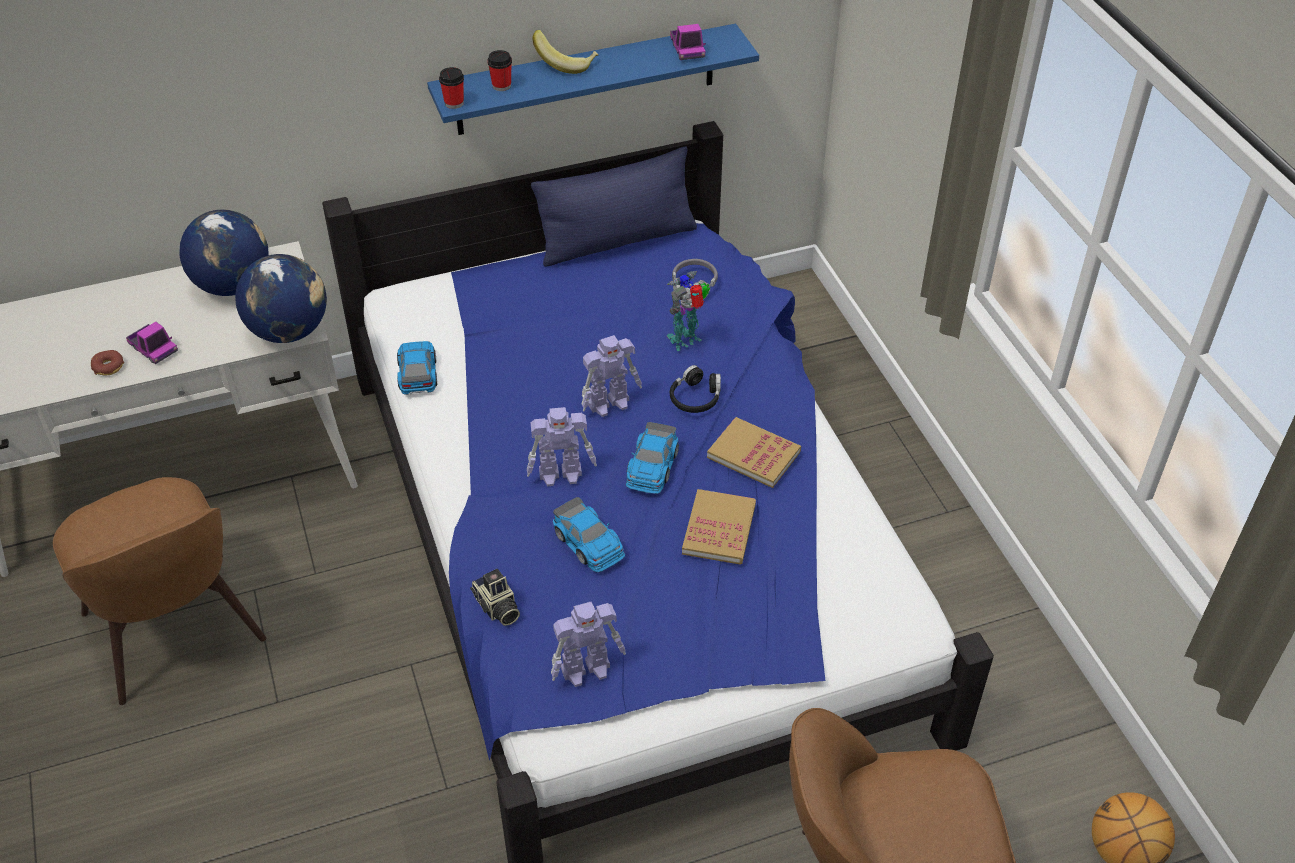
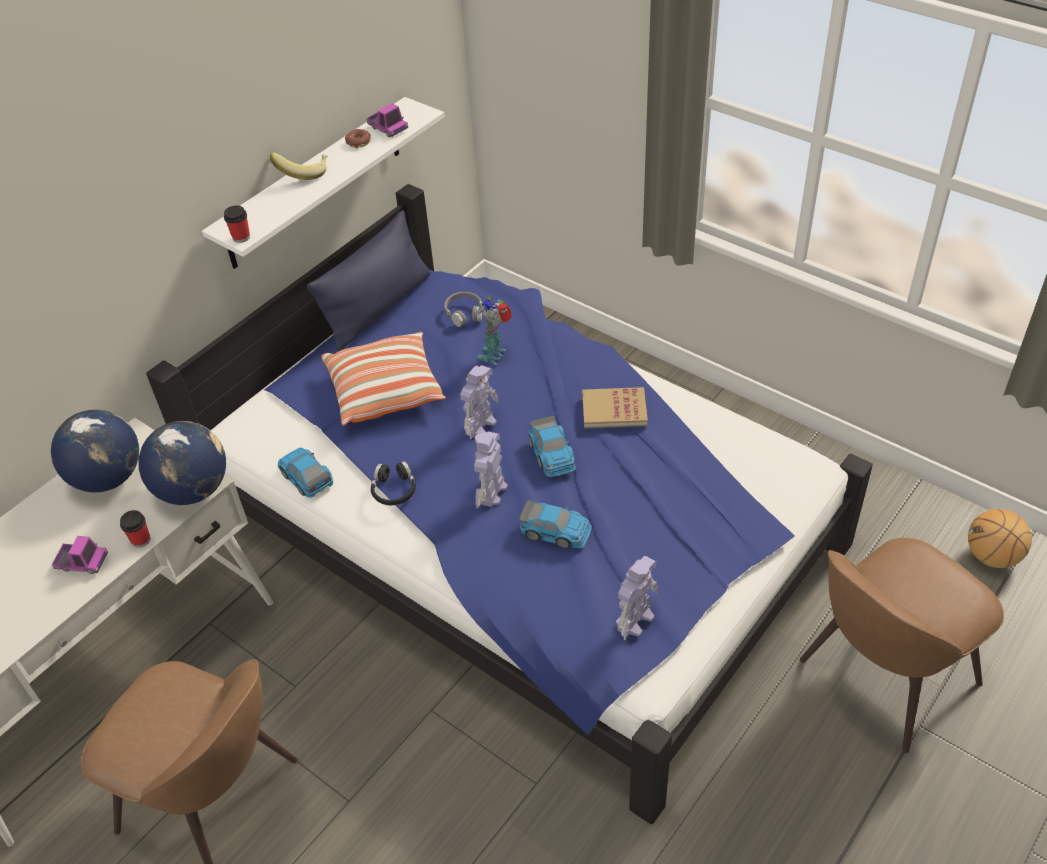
camera: 30 degrees left, 0 degrees up
(108, 366) = (52, 597): donut -> donut (358, 142)
(497, 608) = (529, 614): camera -> none
(501, 86) = (267, 209): cup -> cup (141, 540)
(553, 326) = (385, 391): none -> pillow
(562, 474) = (491, 493): toy robot -> toy robot turned 150 degrees clockwise
(586, 80) = (314, 183): blue shelf -> white shelf
(695, 398) = (539, 391): black headphones -> black headphones (394, 490)
(719, 529) = (637, 473): book -> none

